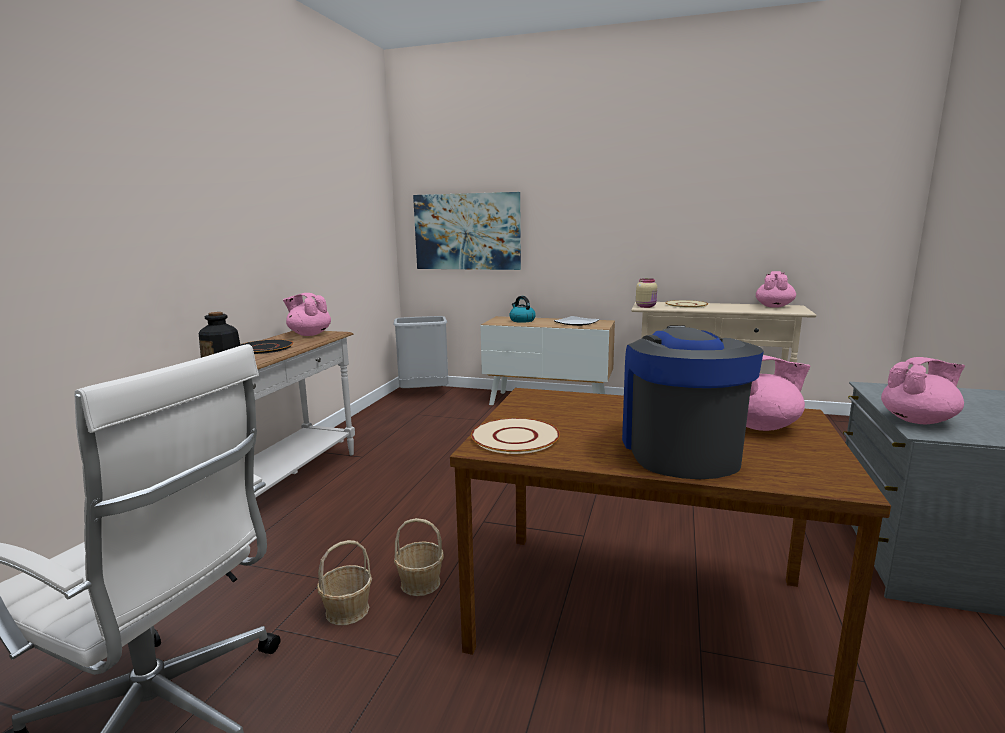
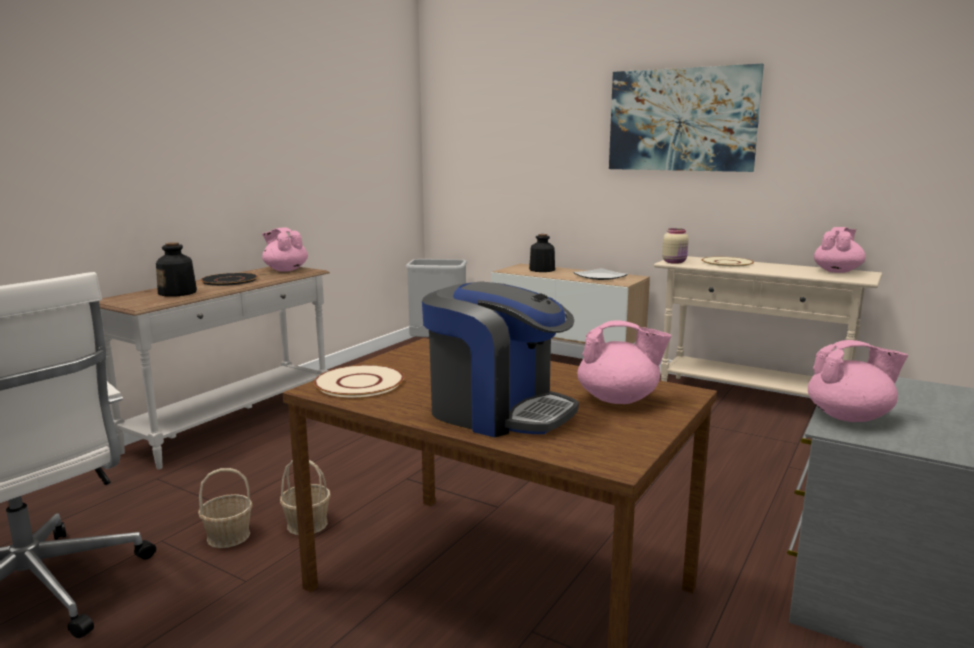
camera: 15 degrees right, 0 degrees up
(467, 231) = (493, 166): picture -> picture (681, 120)
(522, 320) = (542, 270): kettle -> bottle
(679, 450) = (498, 411): coffee machine -> coffee machine turned 105 degrees clockwise

